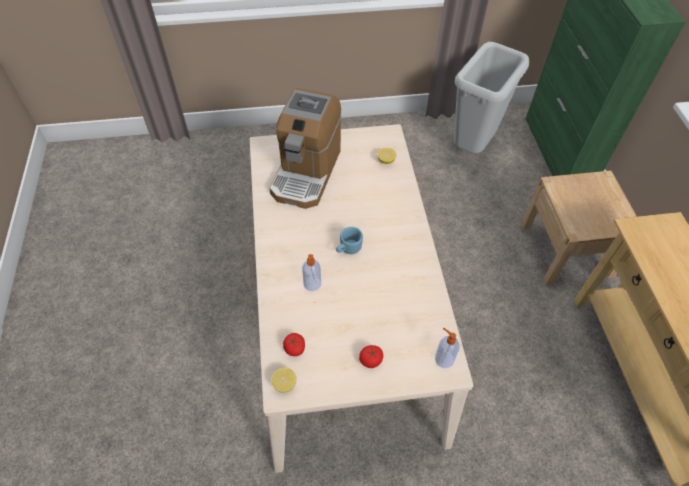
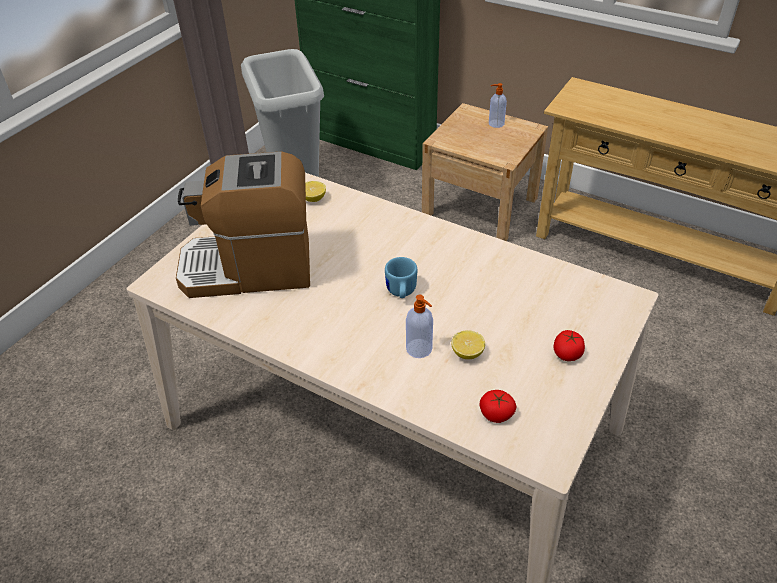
camera: 50 degrees left, 10 degrees down
(284, 384) = (539, 450): lemon -> lemon (467, 353)
(306, 172) = (249, 268): coffee machine -> coffee machine turned 120 degrees clockwise
(443, 358) = (610, 296): soap dispenser -> soap dispenser (495, 124)

